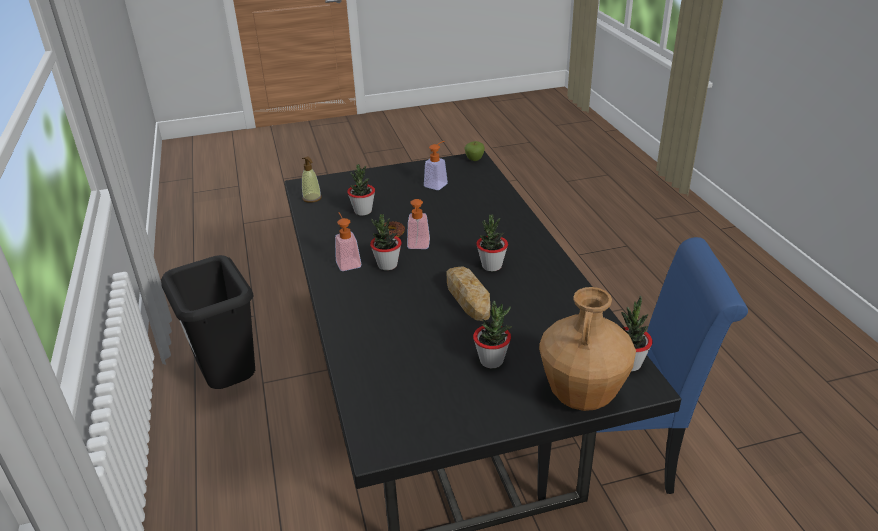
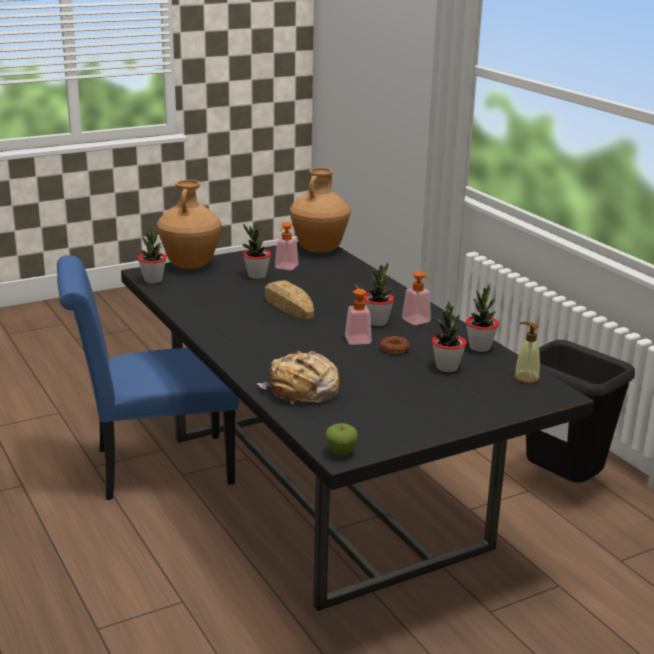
camera: 165 degrees right, 10 degrees down
(382, 425) = (319, 250): none -> brown vase
(438, 184) = (376, 408): soap dispenser -> soap dispenser (285, 268)
(484, 199) = (303, 391): none -> bread
(491, 266) = (273, 327): potted plant -> potted plant (480, 347)

